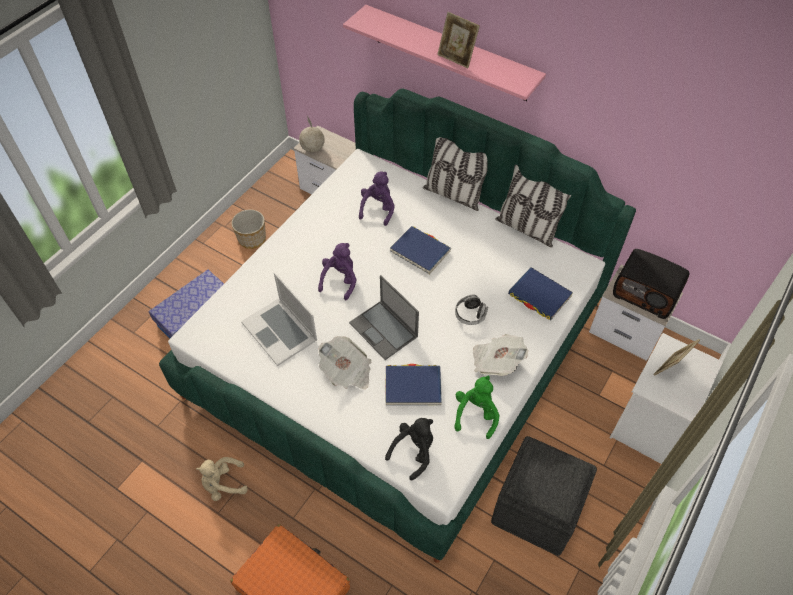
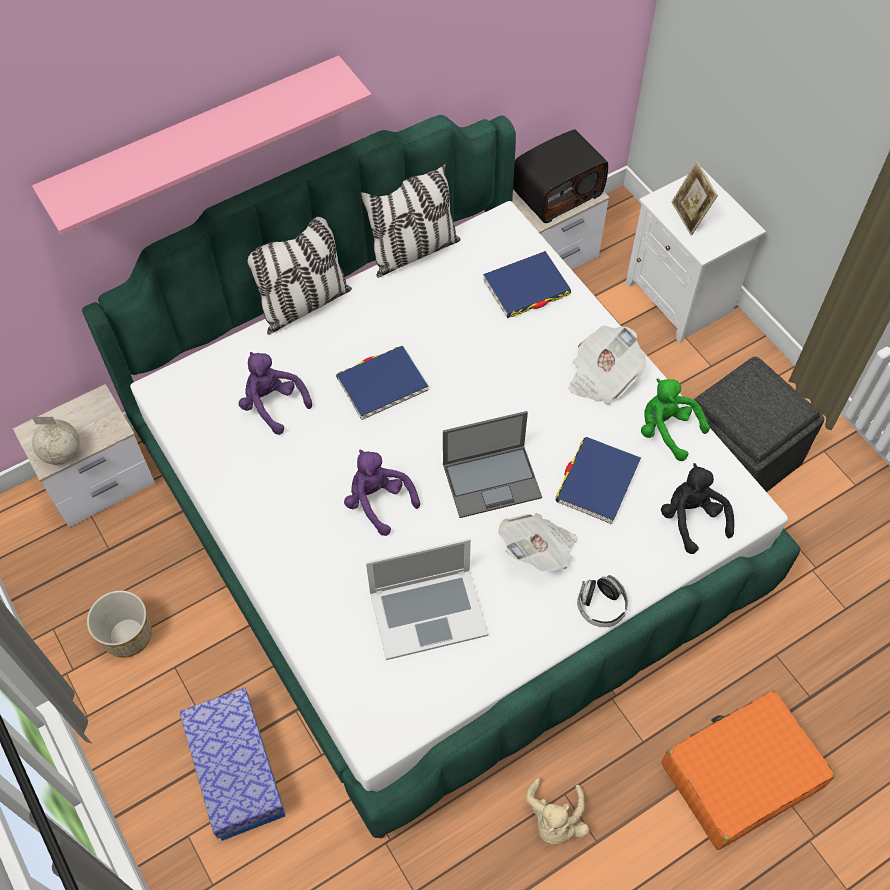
camera: 65 degrees left, 5 degrees up
(456, 58) = (242, 130): picture frame -> none
(470, 315) = (518, 373): headphones -> headphones (601, 606)

